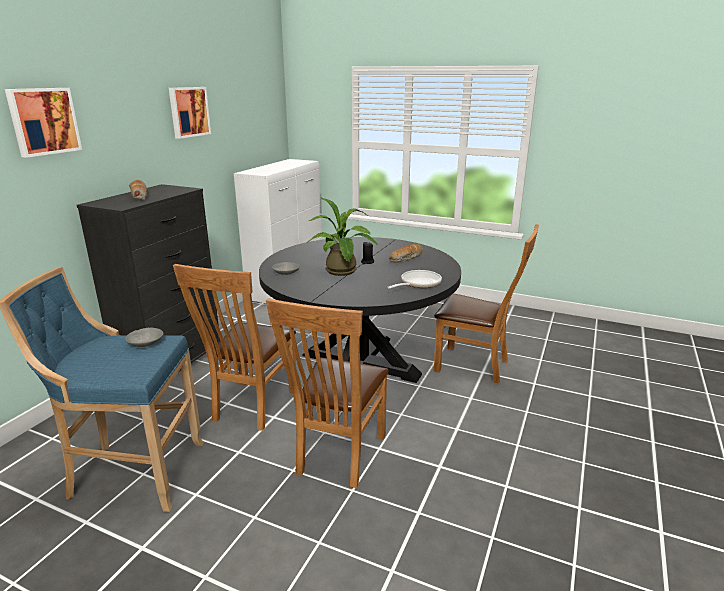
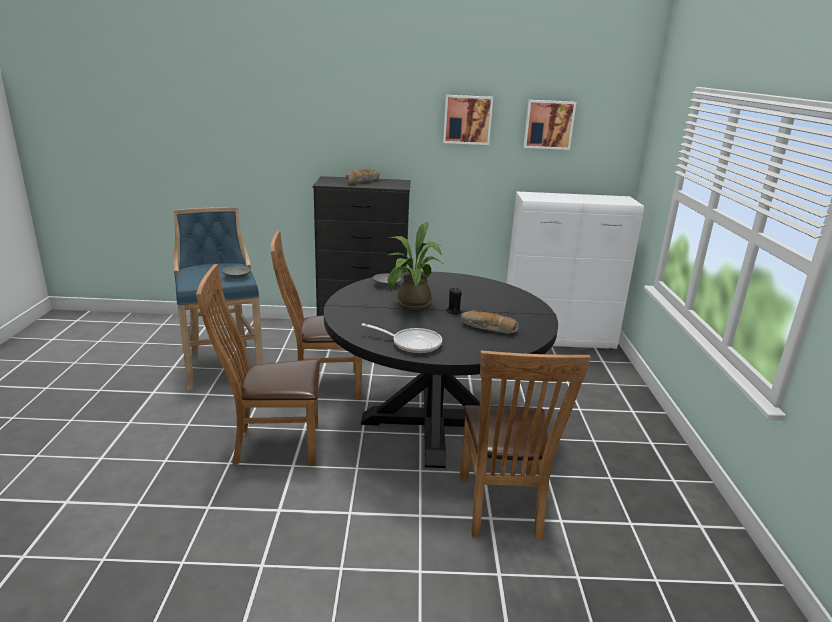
camera: 65 degrees right, 0 degrees up
(43, 121) = (312, 110): picture -> picture (548, 124)

